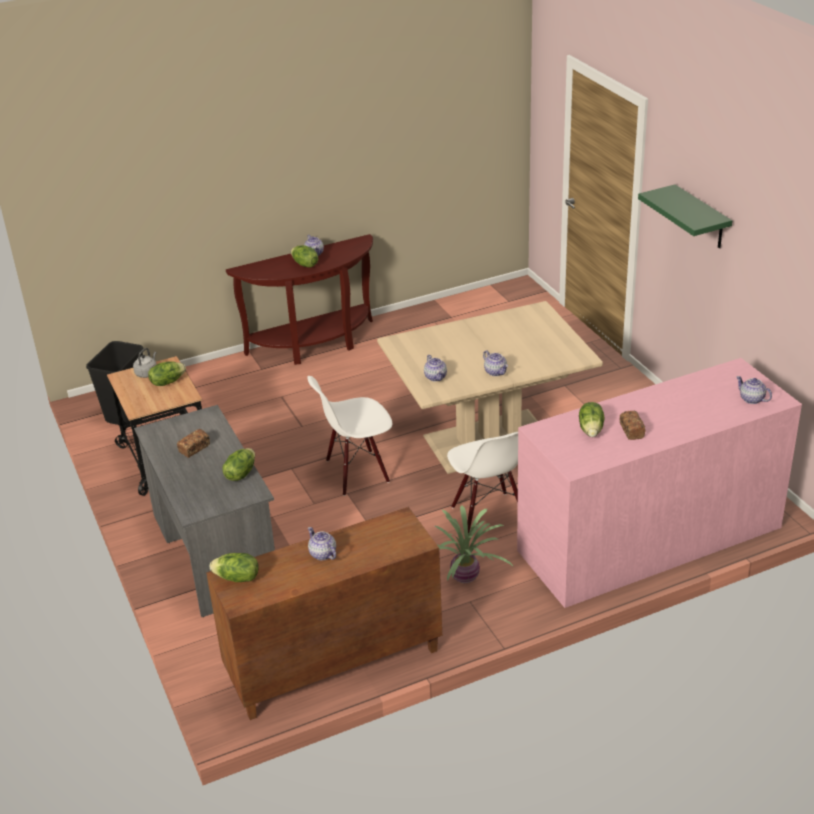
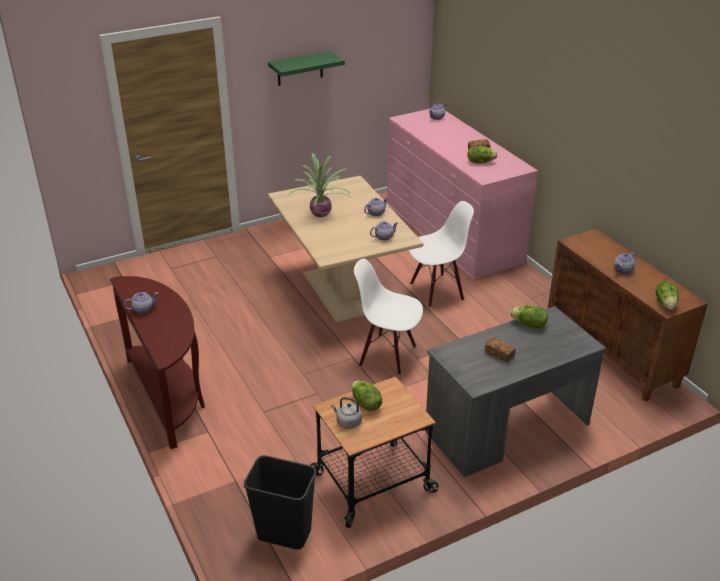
camera: 95 degrees left, 0 degrees up
(304, 264) = (167, 314): lettuce -> none
(357, 472) = (388, 355): white chair -> white chair turned 135 degrees clockwise
(466, 578) = (507, 300): potted plant -> potted plant (321, 213)

